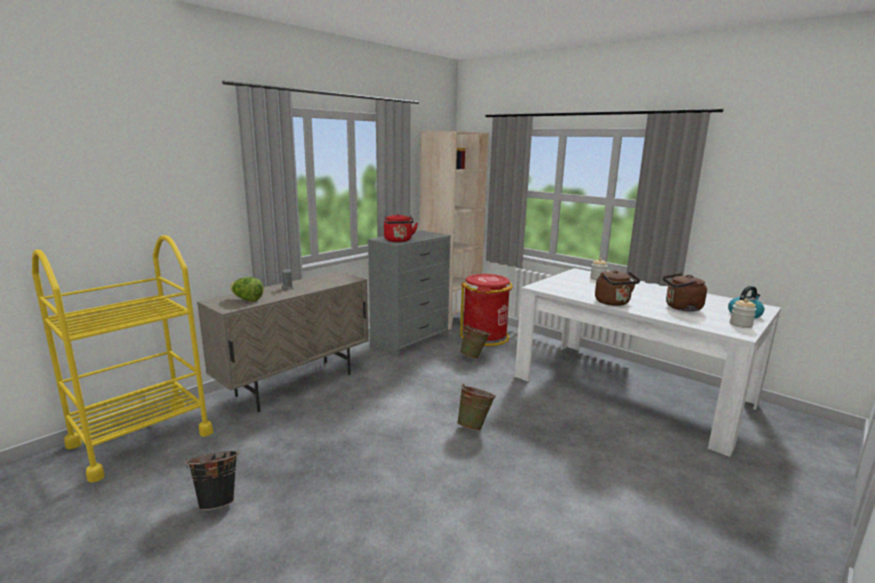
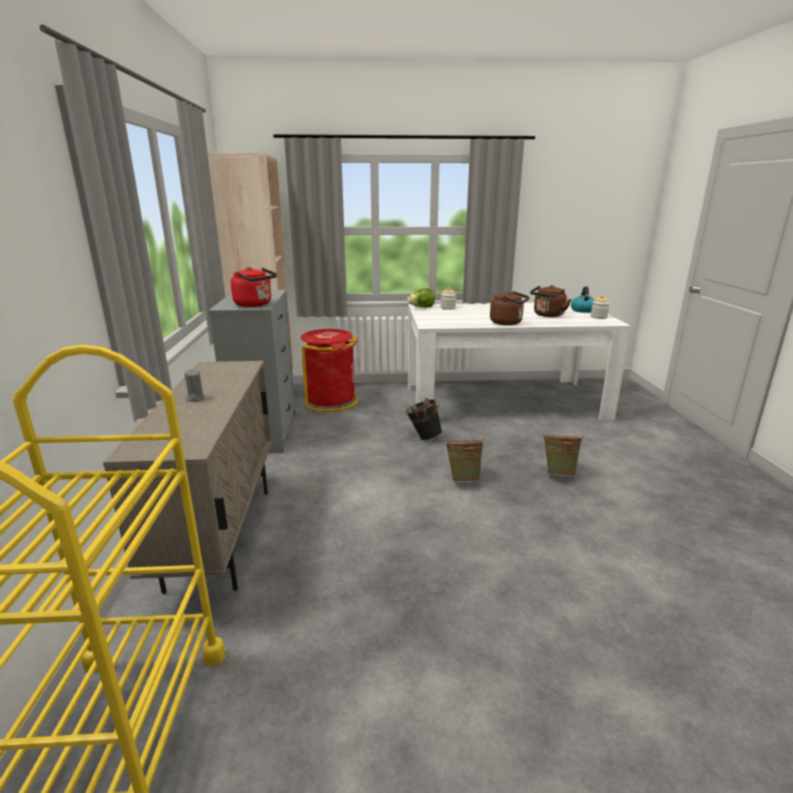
camera: 45 degrees left, 5 degrees up
(218, 500) = (389, 703): black bucket -> black bucket (423, 437)
(247, 299) = (184, 430): lettuce -> lettuce (421, 307)
(474, 356) = (355, 422): green bucket -> green bucket (559, 473)

